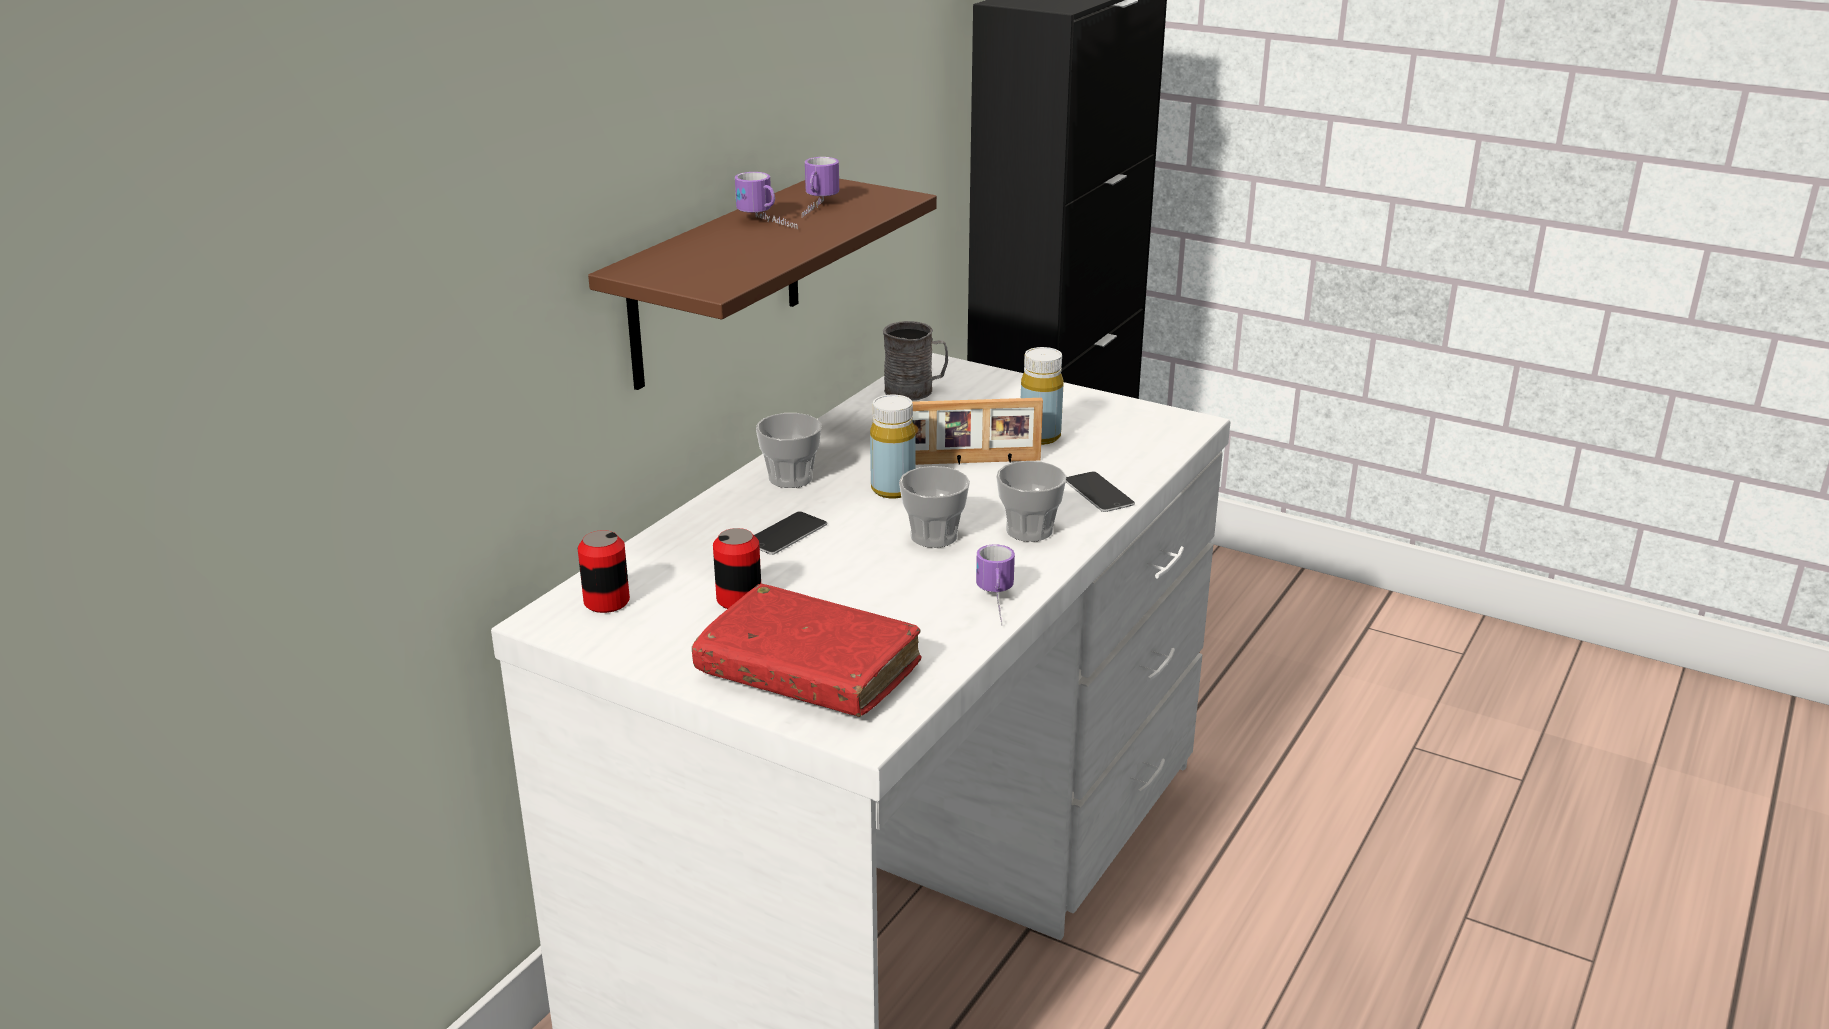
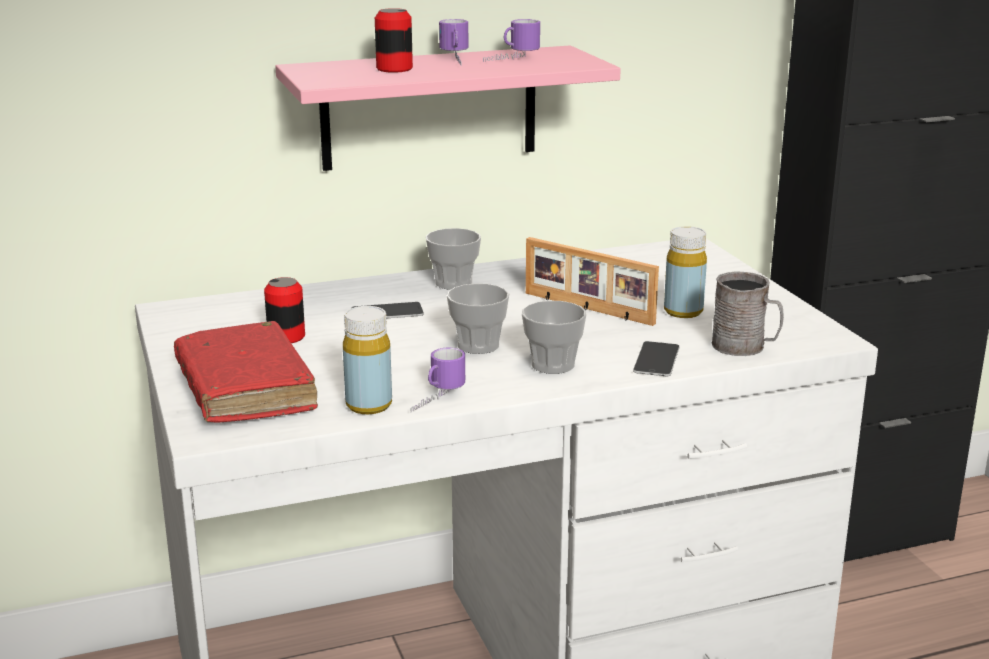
camera: 40 degrees right, 5 degrees down
(606, 601) = (214, 312): can -> can (394, 69)
(716, 282) = (429, 108): brown shelf -> pink shelf
(893, 489) = (507, 310): yellow bottle -> yellow bottle (369, 405)
(915, 390) = (646, 258): grey mug -> grey mug (745, 347)

